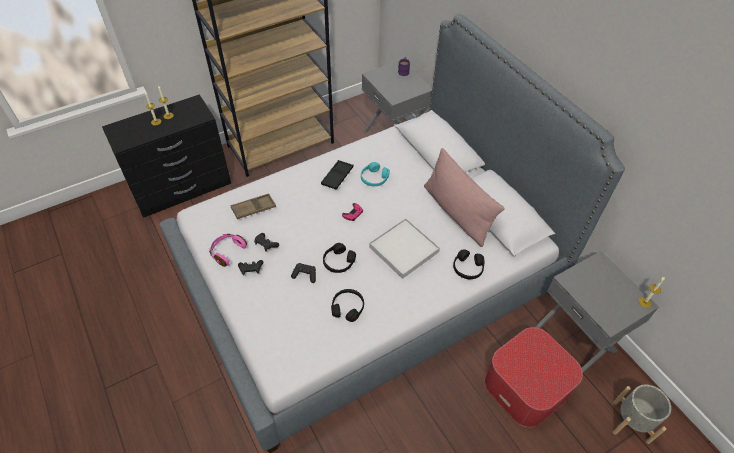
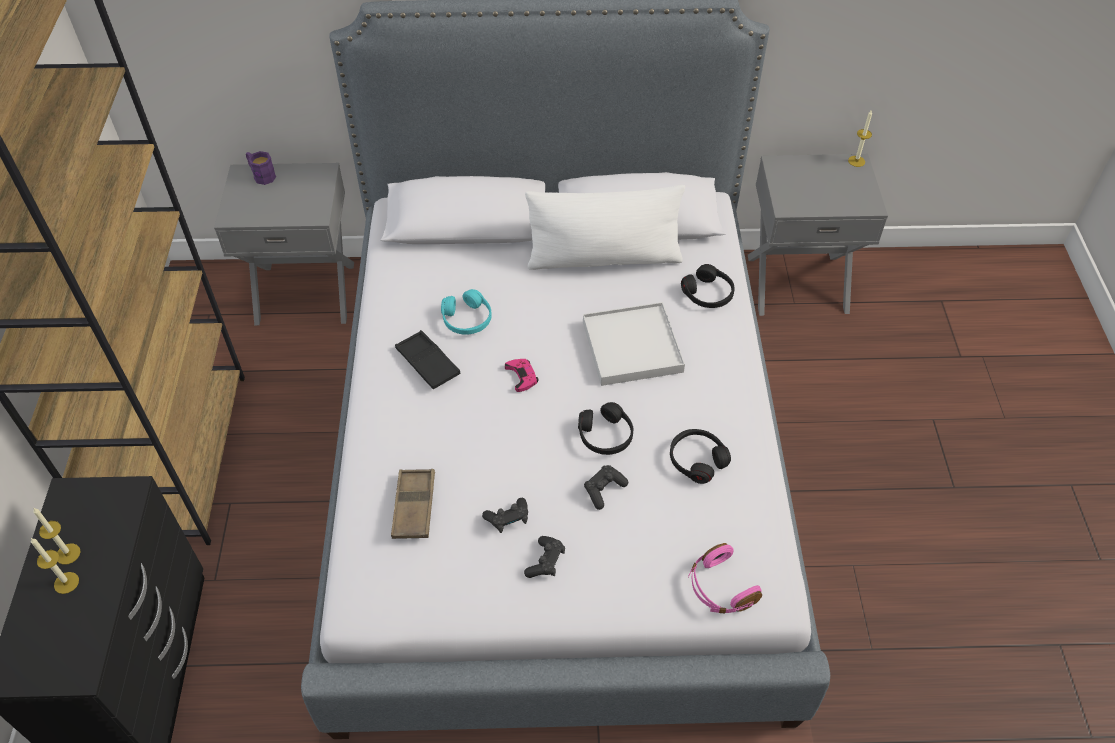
camera: 60 degrees left, 0 degrees up
(227, 252) = (484, 584): pink headphones -> pink headphones (720, 588)
(457, 213) = (604, 258): pink pillow -> white pillow
(526, 386) = (837, 367): ottoman -> none
(631, 422) = (927, 296): grey planter -> none

